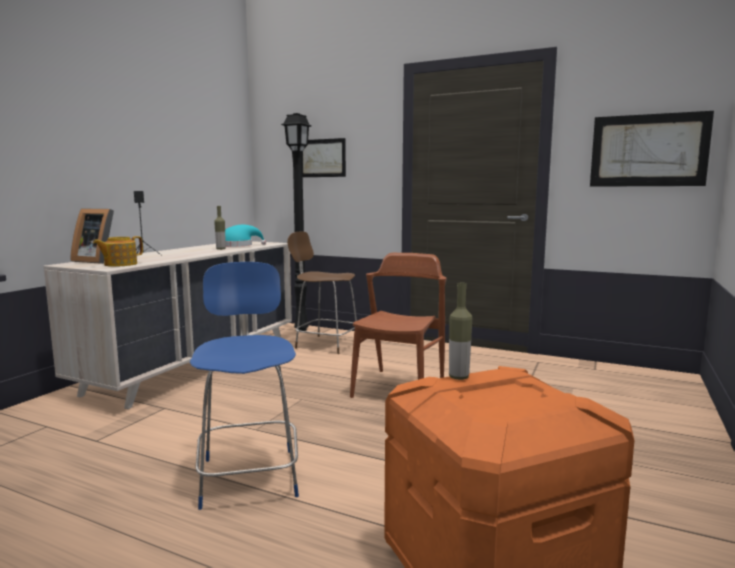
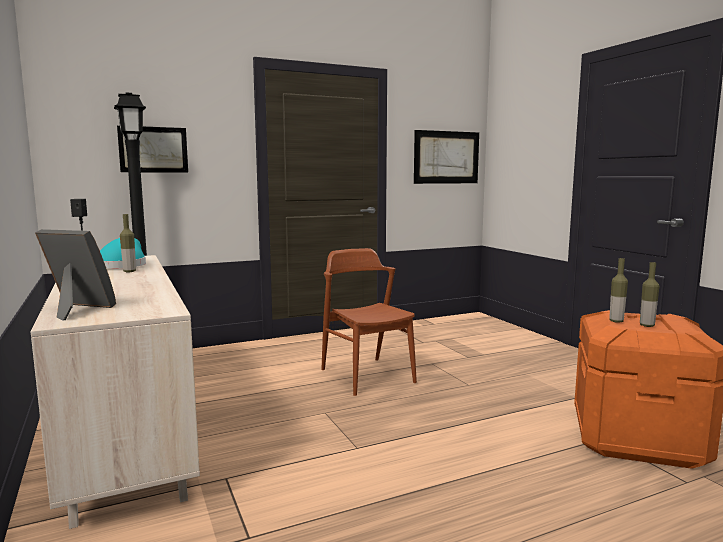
camera: 50 degrees left, 0 degrees up
(97, 261) = (76, 310): picture frame -> picture frame turned 135 degrees counterclockwise
(120, 264) = (145, 306): teapot -> none
(249, 475) = (441, 473): blue chair -> none
(325, 344) = (214, 365): brown chair -> none
(490, 396) = (647, 325): none -> bottle

